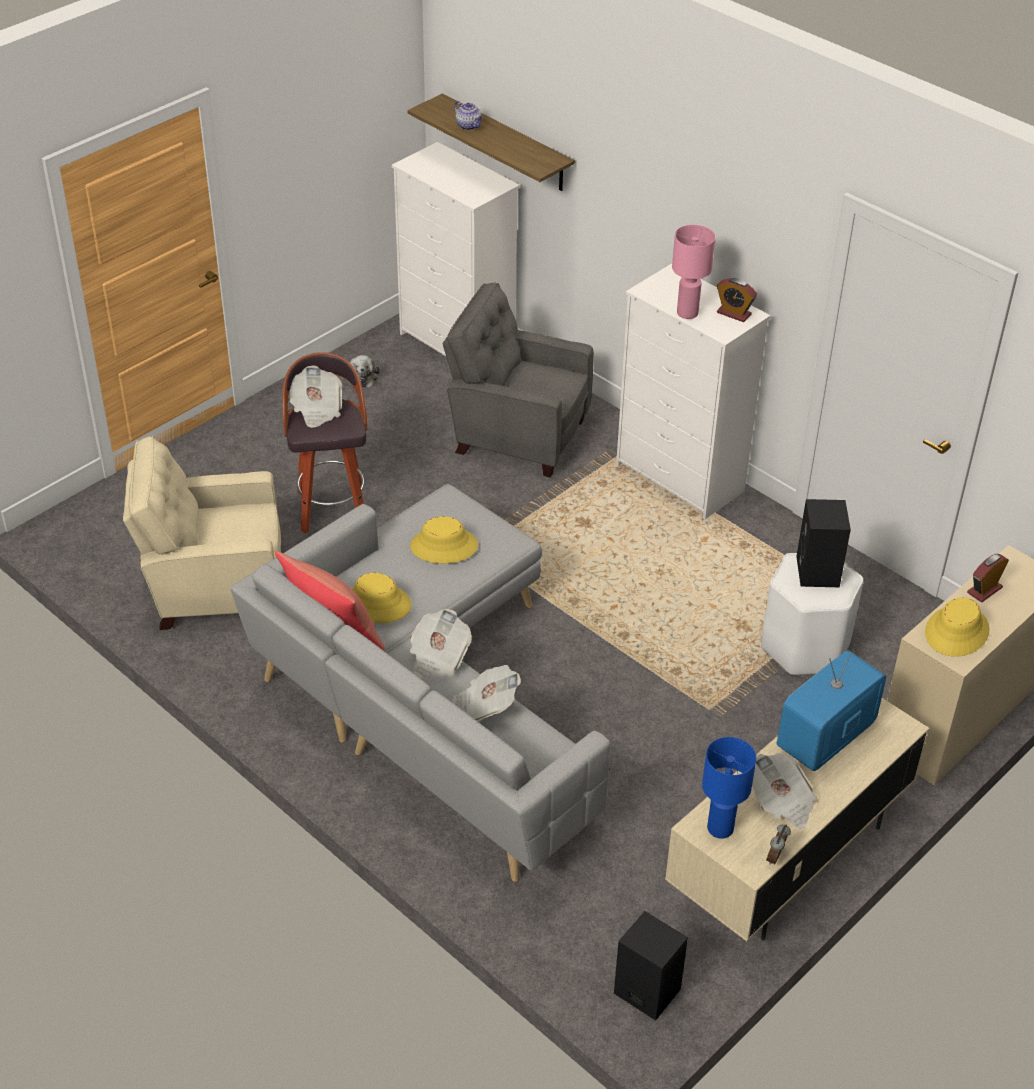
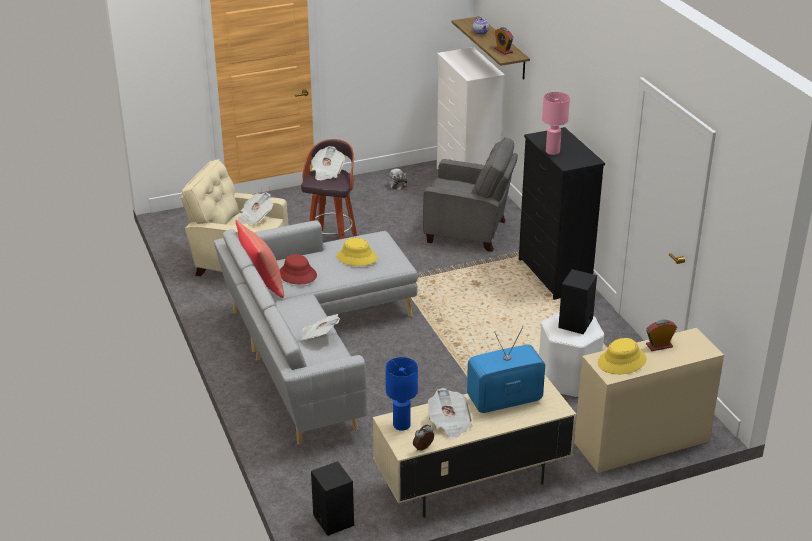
camera: 25 degrees right, 10 degrees down
(377, 604) = (297, 275): yellow hat -> red hat
(438, 657) = (310, 307): newspaper -> newspaper (255, 217)
(517, 435) = (468, 232): grey armchair -> grey armchair turned 150 degrees clockwise
(680, 479) = (554, 276): white dresser -> black dresser
(734, 313) = (582, 157): alarm clock -> alarm clock (503, 50)

